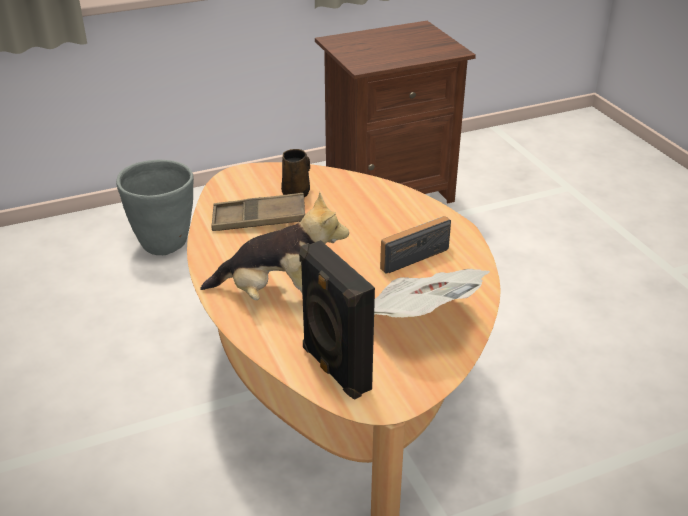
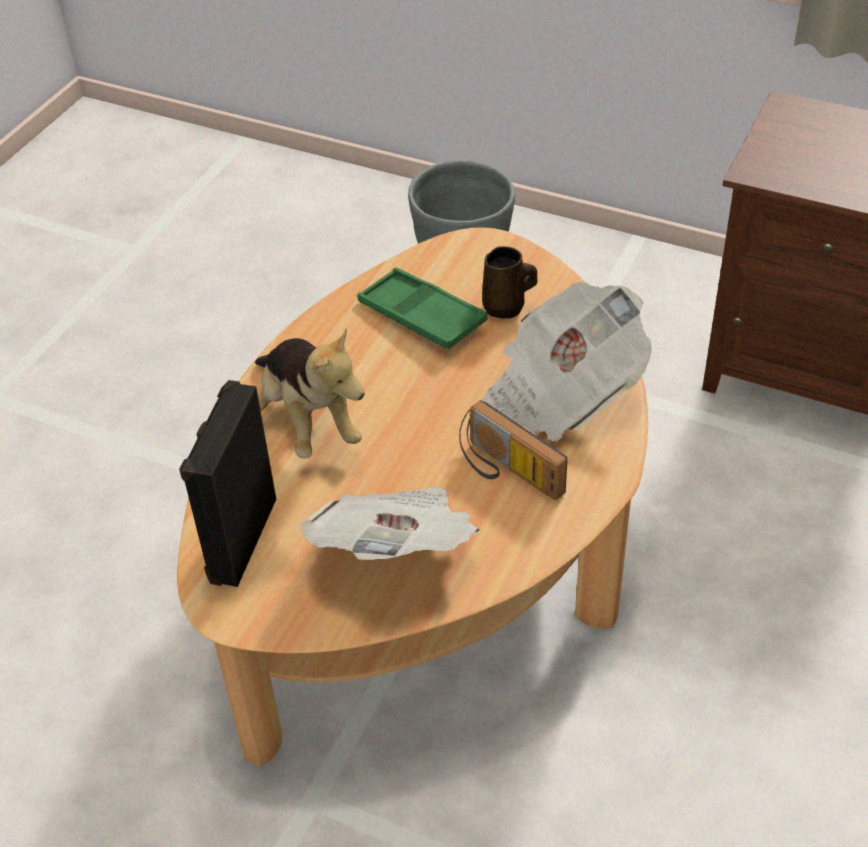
camera: 50 degrees right, 10 degrees up
(259, 219) = (421, 316): brown tray -> green tray
(382, 210) = (562, 392): none -> newspaper
(412, 254) = (506, 471): radio -> radio turned 150 degrees counterclockwise

